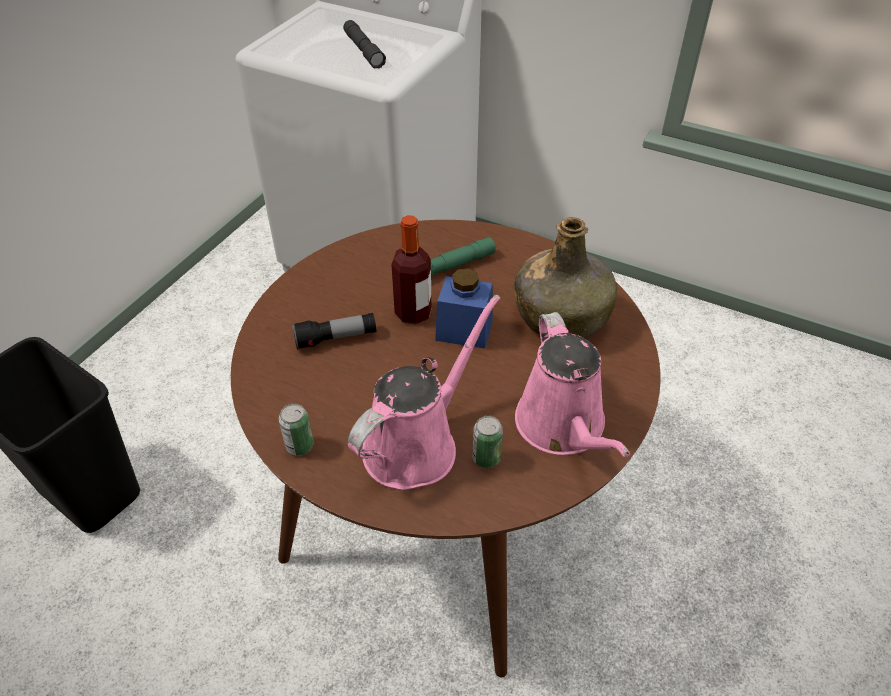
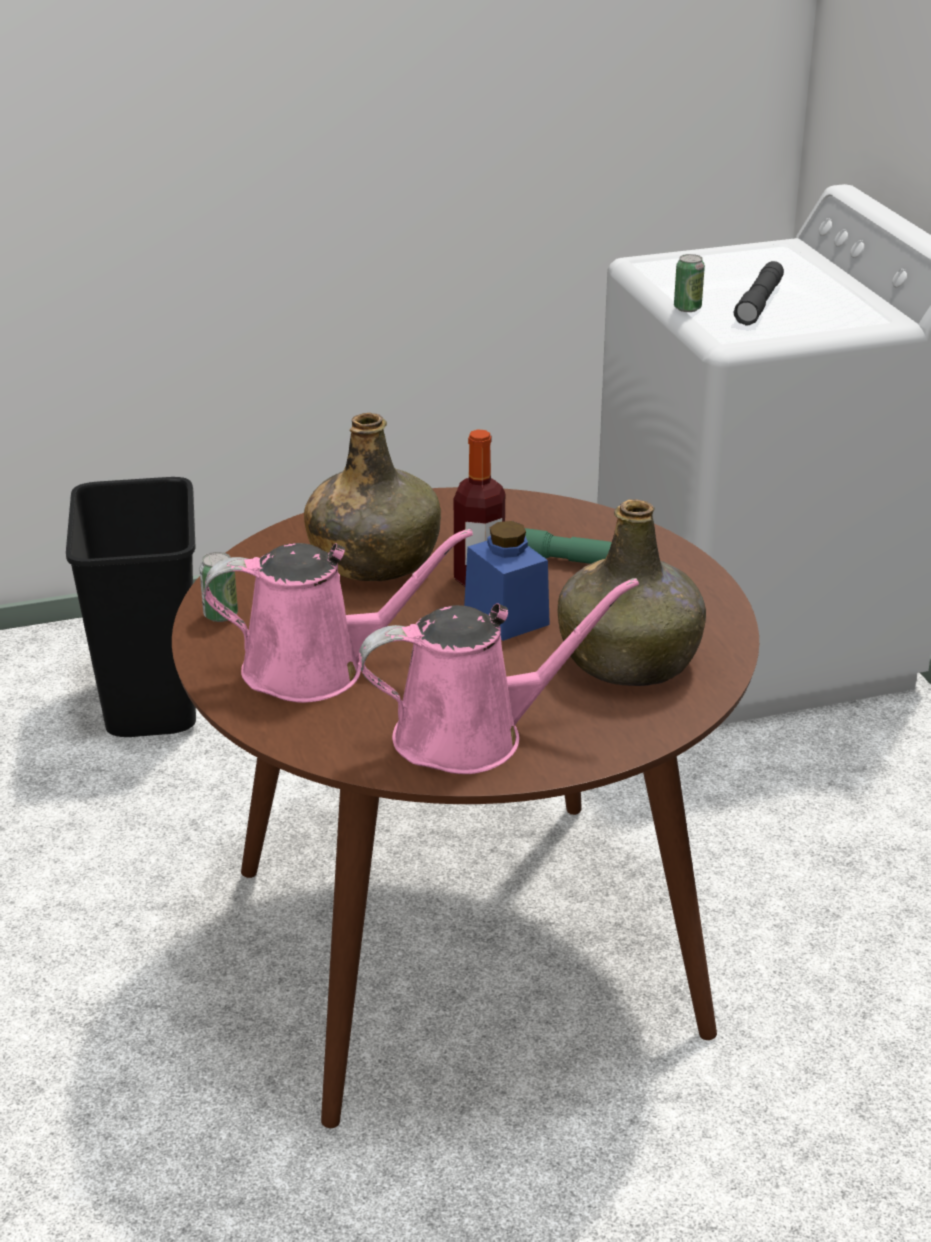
camera: 45 degrees right, 15 degrees down
(336, 338) = (374, 560): flashlight -> green bottle
(486, 458) = (360, 713): can -> can (687, 308)
(563, 427) = (471, 736): pink watering can -> pink watering can turned 135 degrees counterclockwise

